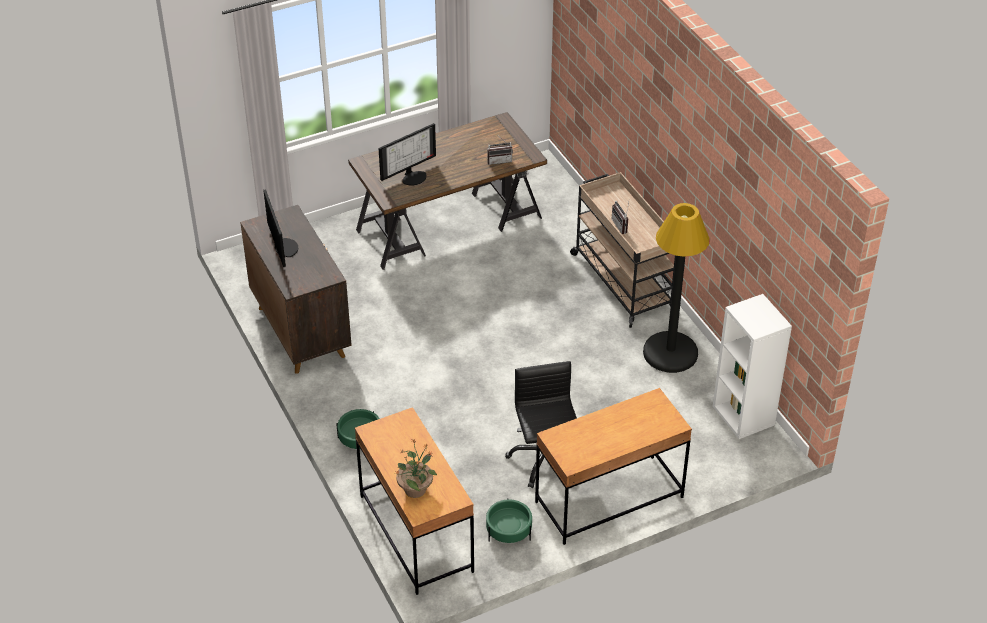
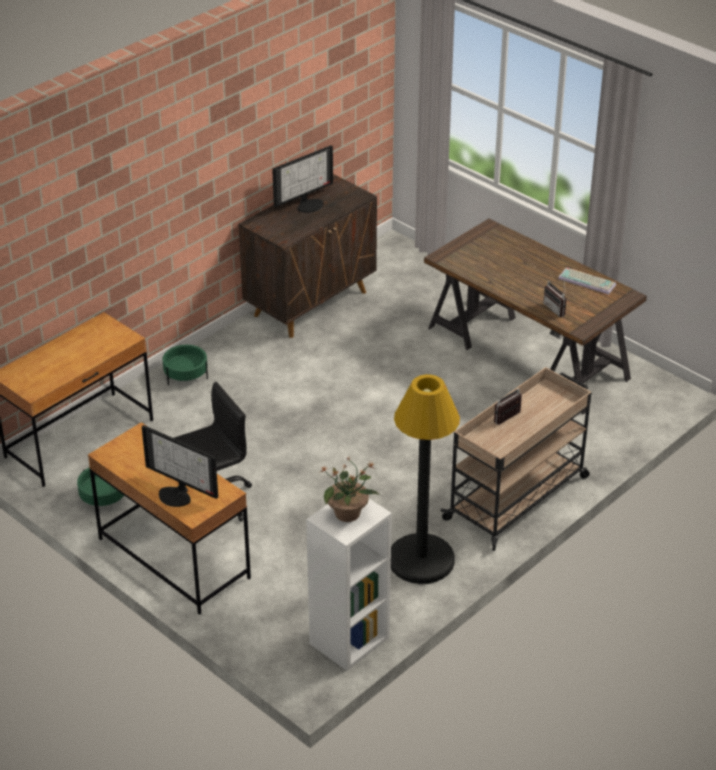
camera: 70 degrees right, 5 degrees down
(413, 176) = (489, 261): monitor -> monitor (177, 494)
(416, 489) = (37, 365): potted plant -> potted plant (348, 513)
(471, 134) = (588, 281): none -> keyboard

